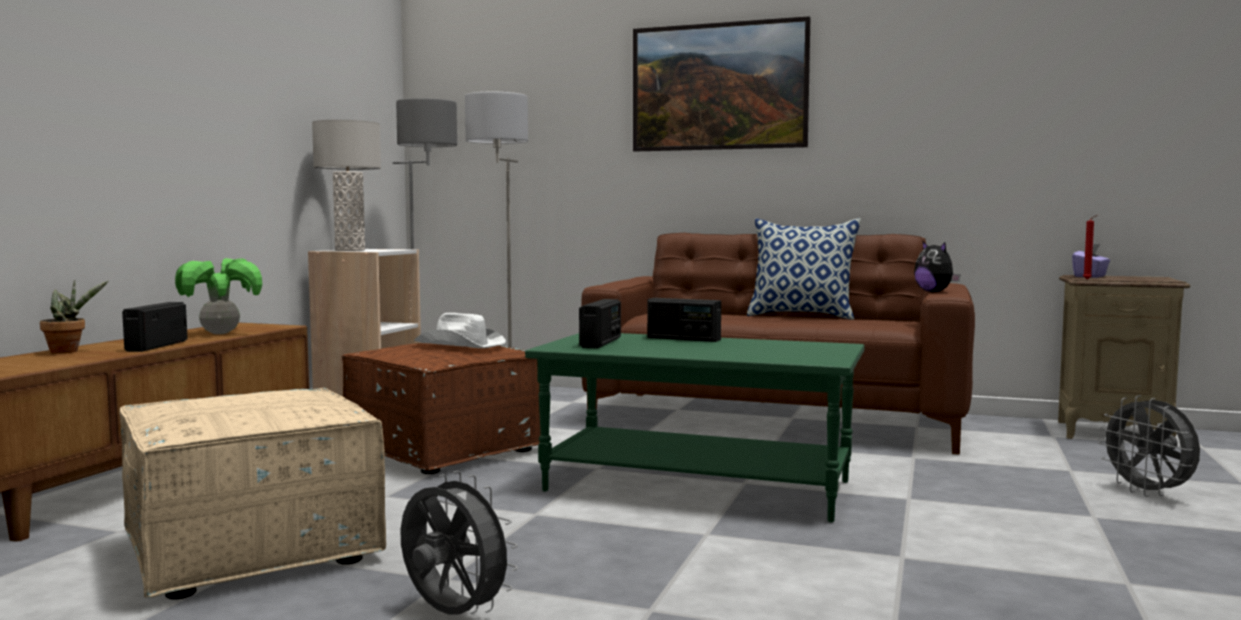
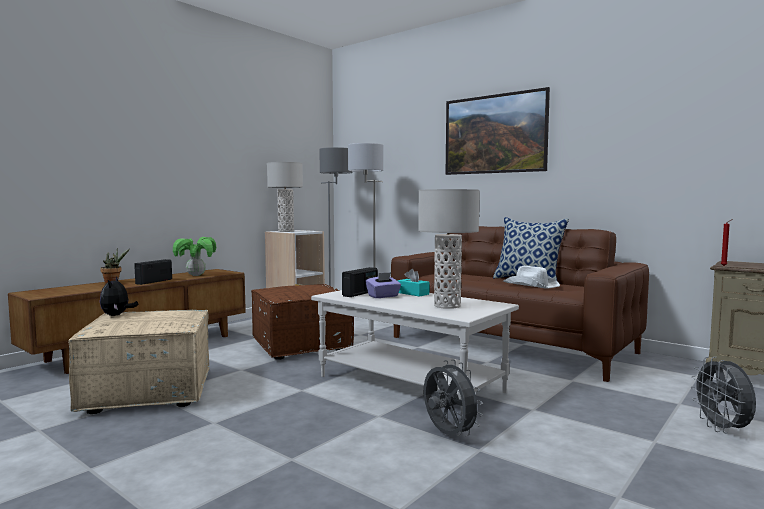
camera: 20 degrees right, 0 degrees up
(452, 616) = (192, 444): grey fan -> grey fan (448, 435)
(461, 345) = (309, 288): white hat -> white hat (531, 285)
(683, 339) = (413, 293): radio -> turquoise tissue box
(699, 485) = (411, 384): green coffee table -> white coffee table
(772, 350) = (447, 305): none -> white table lamp
(934, 292) = (602, 270): plush toy -> plush toy (117, 315)
(1090, 276) = (736, 263): purple tissue box -> purple tissue box (383, 296)

